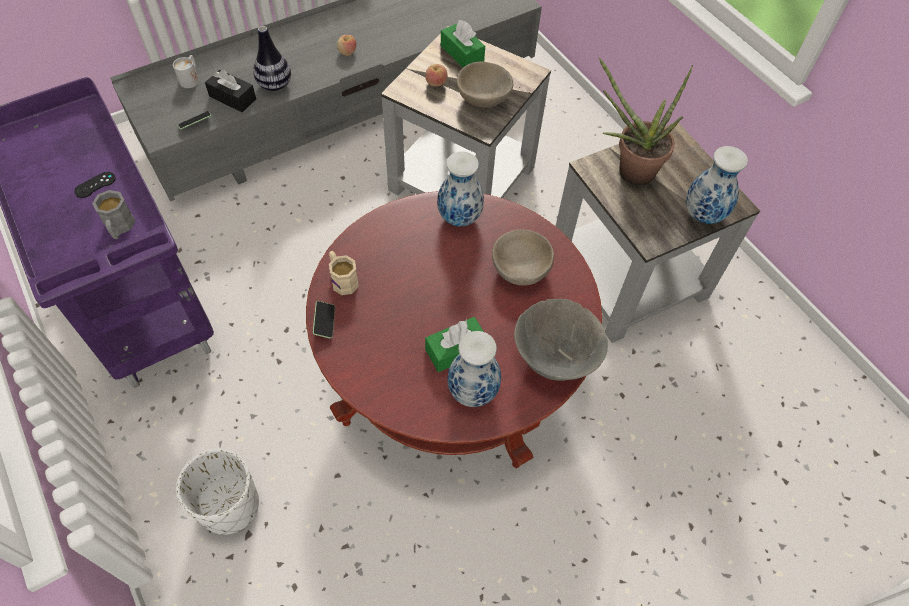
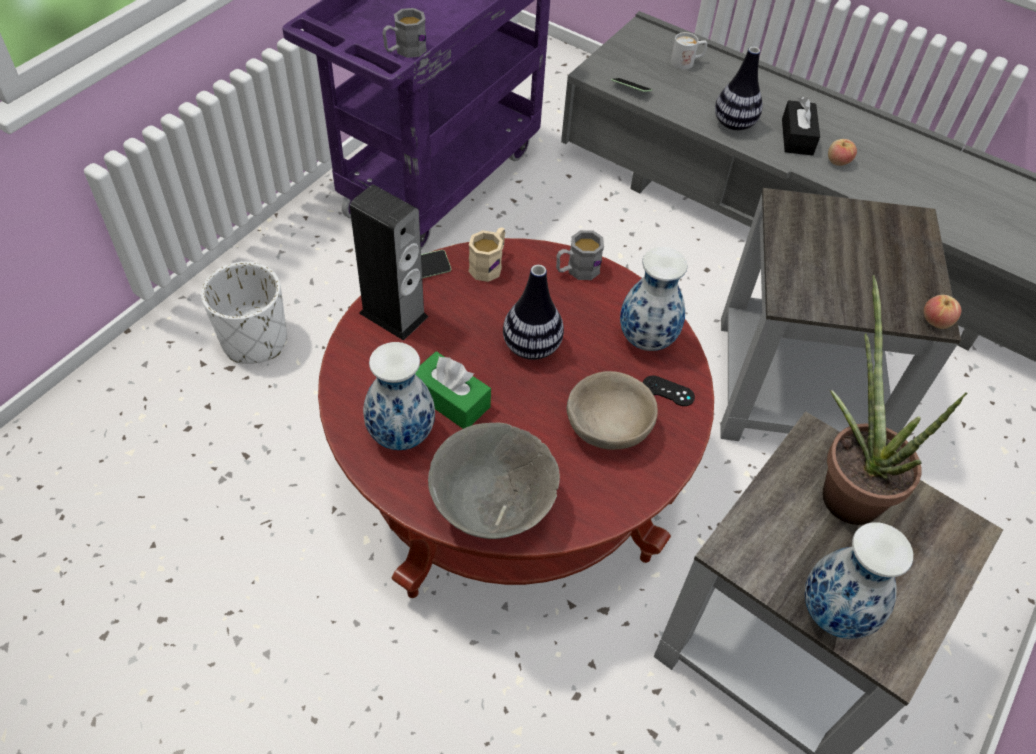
camera: 65 degrees right, 5 degrees down
(95, 185) = (445, 17): black game controller -> black game controller (668, 391)
(232, 98) = (687, 101): black tissue box -> black tissue box (797, 137)
(358, 359) = (393, 314): none -> speaker
(378, 230) = (577, 270): none -> grey mug
(432, 284) = (531, 346): none -> vase
(436, 83) = (824, 230): apple -> apple (936, 321)
(462, 53) = (899, 238): green tissue box -> none
(483, 99) = (838, 284): beige bowl -> none

